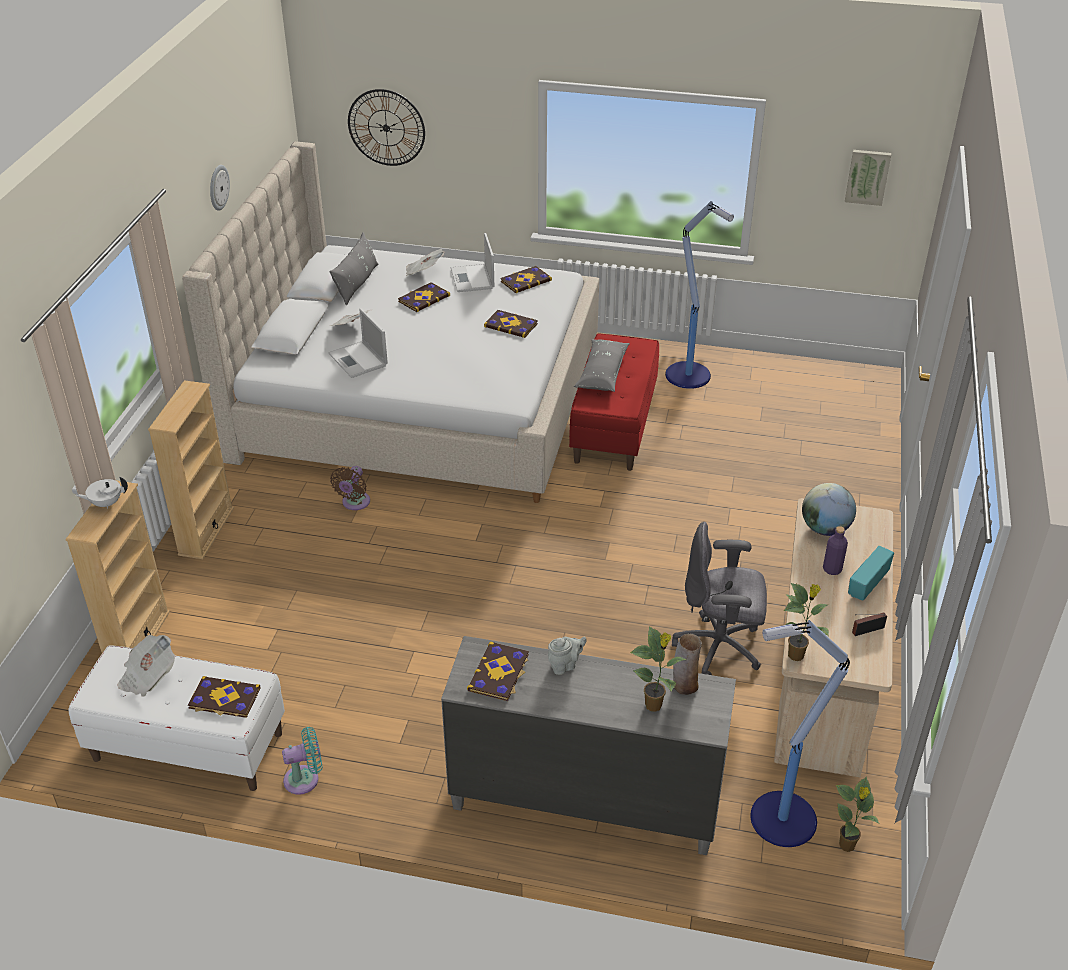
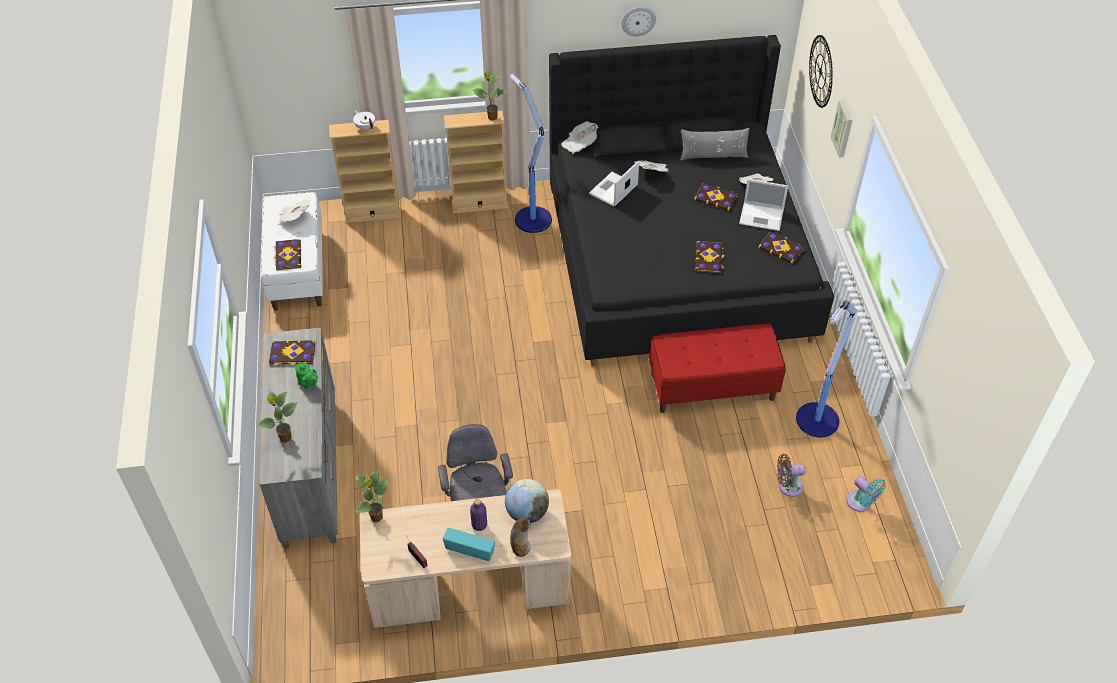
camera: 70 degrees right, 10 degrees up
(259, 365) = (579, 144): none -> newspaper
(305, 779) = (289, 329): turquoise fan -> turquoise fan (860, 503)
(354, 503) = (541, 265): brown fan -> brown fan (787, 486)
(417, 400) = (677, 258): beige bed -> black bed
(472, 279) = (762, 216): laptop -> laptop turned 135 degrees counterclockwise
(565, 665) = (308, 384): grey teapot -> green teapot
(602, 373) = (713, 341): grey pillow -> none
(684, 686) = (307, 450): vase -> vase (520, 548)
(780, 820) = (324, 586): floor lamp -> floor lamp (532, 218)
(847, 846) = (312, 631): potted plant -> potted plant (492, 117)
(867, 176) = (967, 404): picture -> picture (843, 128)

